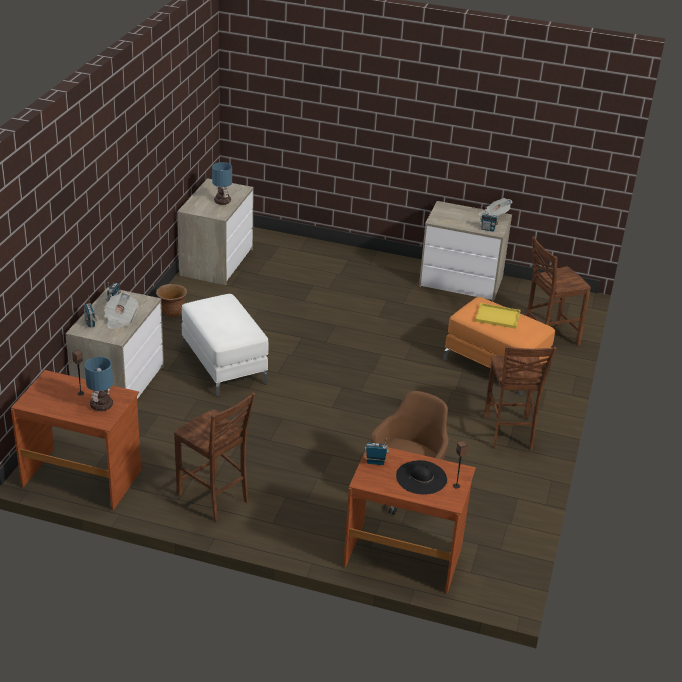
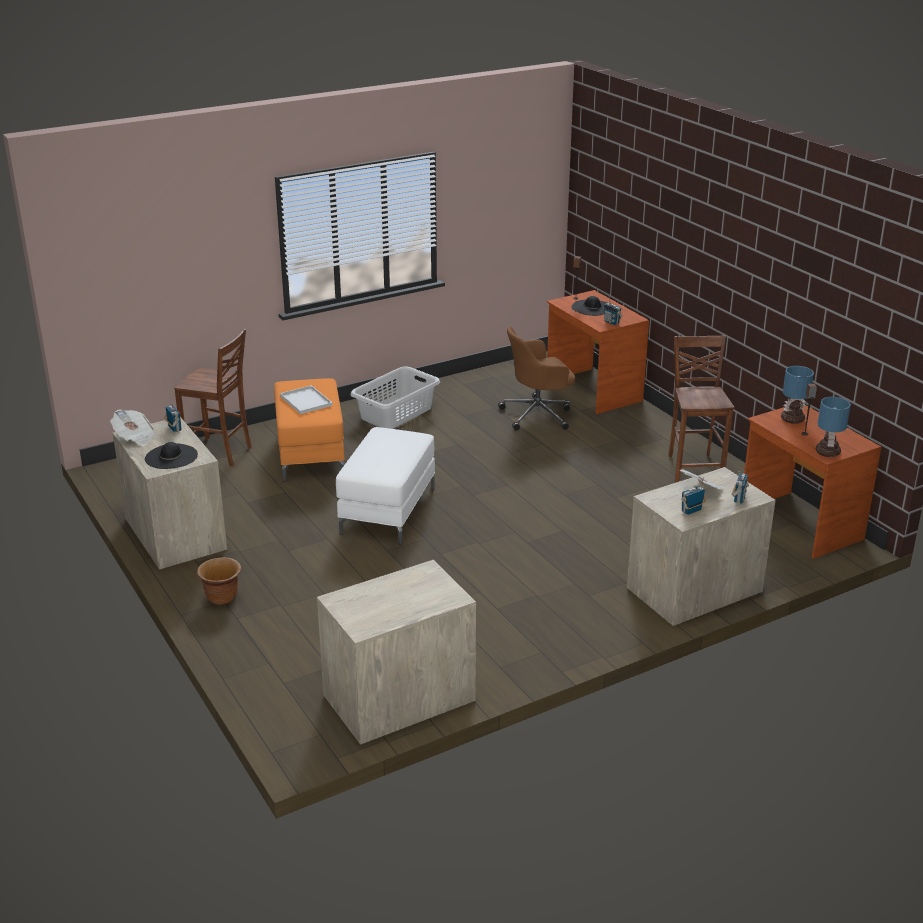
camera: 135 degrees left, 5 degrees down
(172, 312) = (546, 648): brown planter -> brown planter (222, 598)
(222, 201) = (395, 591): table lamp -> table lamp (828, 452)
(224, 365) = (559, 561): white ottoman -> white ottoman (388, 510)
(452, 215) = (171, 456): none -> black hat
(498, 316) = (305, 400): yellow tray -> white tray
(508, 433) = (397, 413): brown chair -> grey laundry basket

